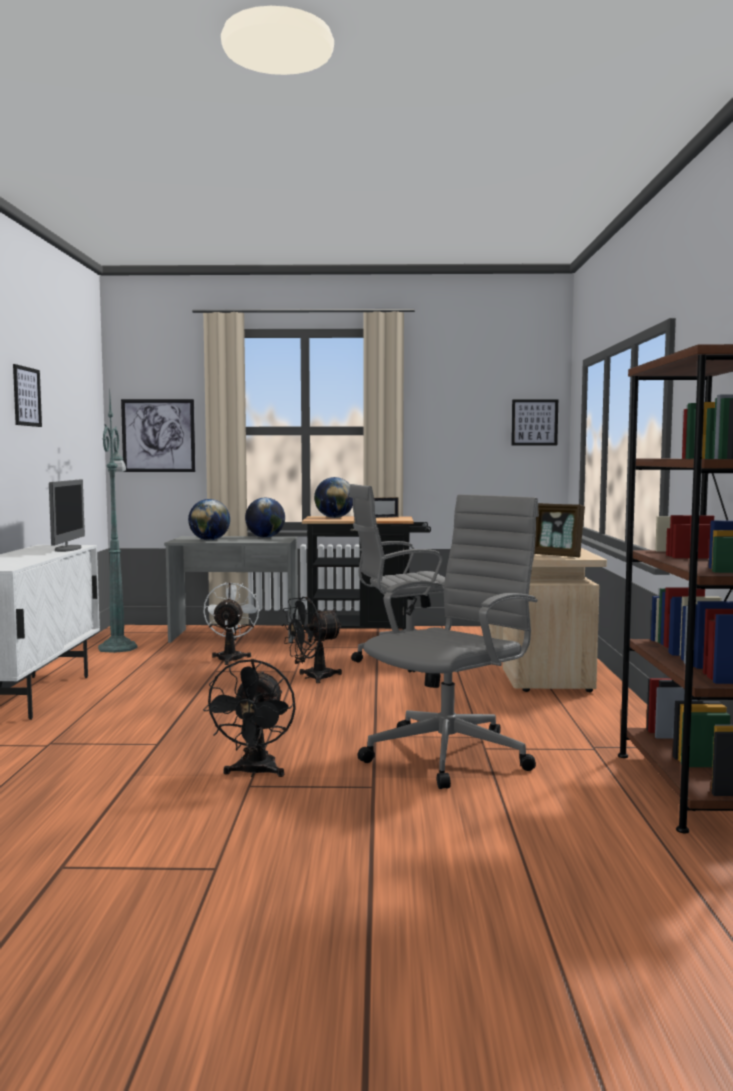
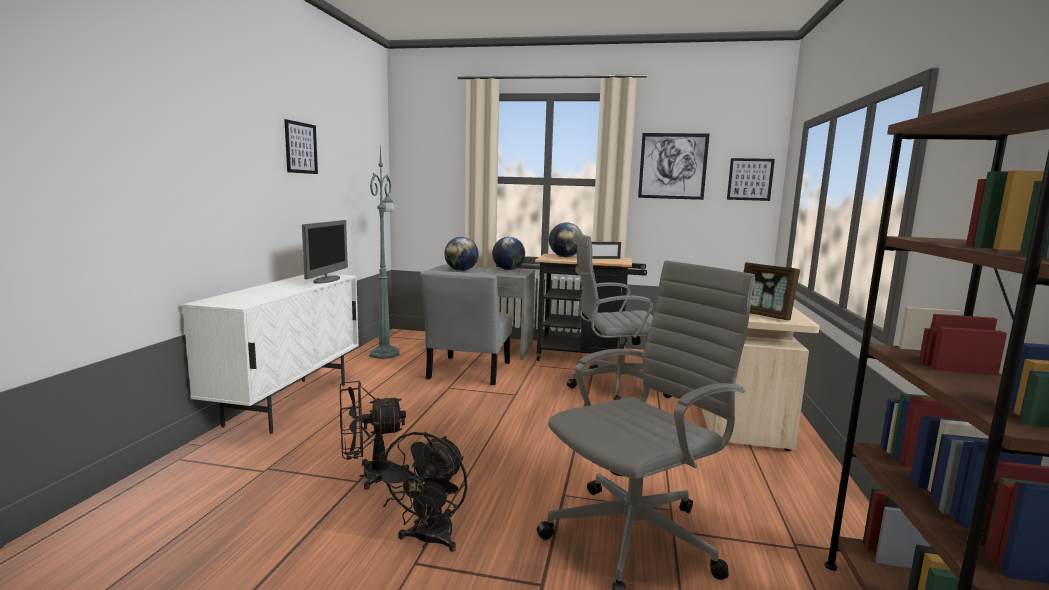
camera: 10 degrees right, 5 degrees up
(158, 435) = (430, 182): picture -> picture (672, 166)
(231, 657) = (467, 372): white fan -> grey chair
(312, 677) = (527, 404): black fan -> black fan (369, 475)

